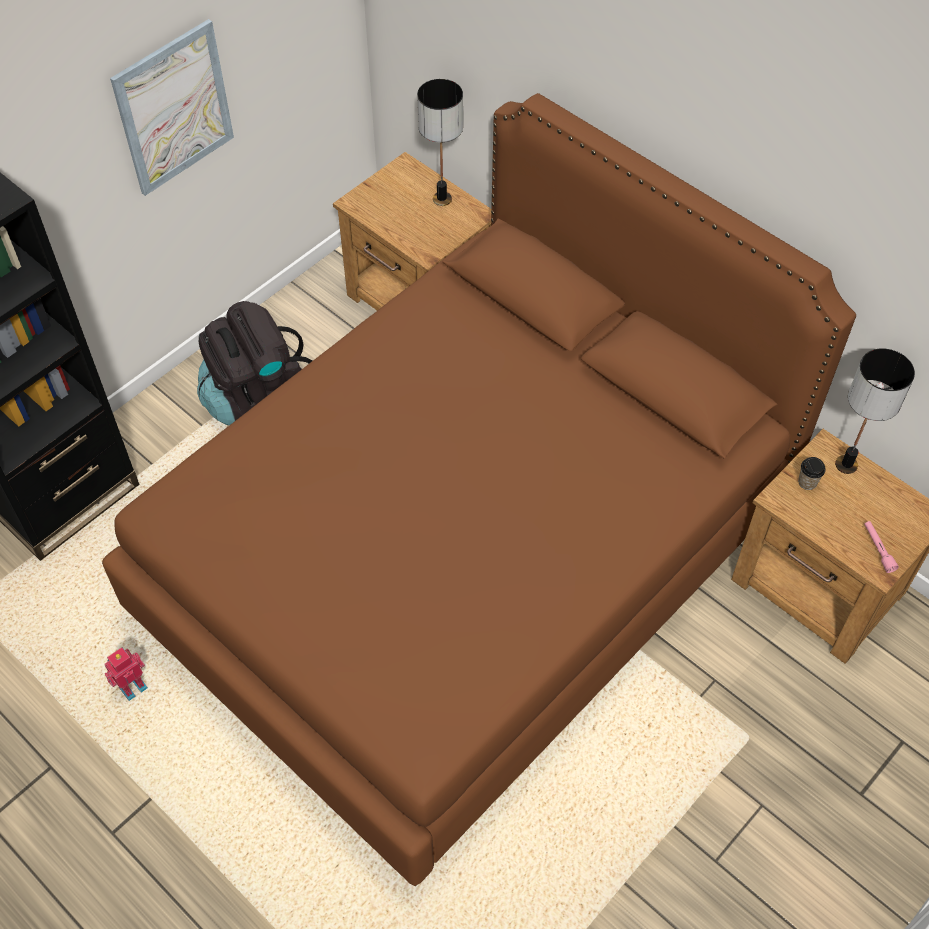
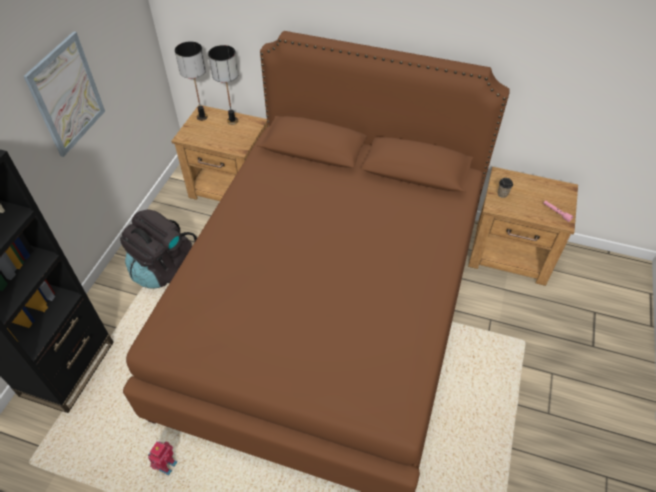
camera: 25 degrees left, 5 degrees down
(846, 465) = (515, 179): table lamp -> table lamp (202, 117)

